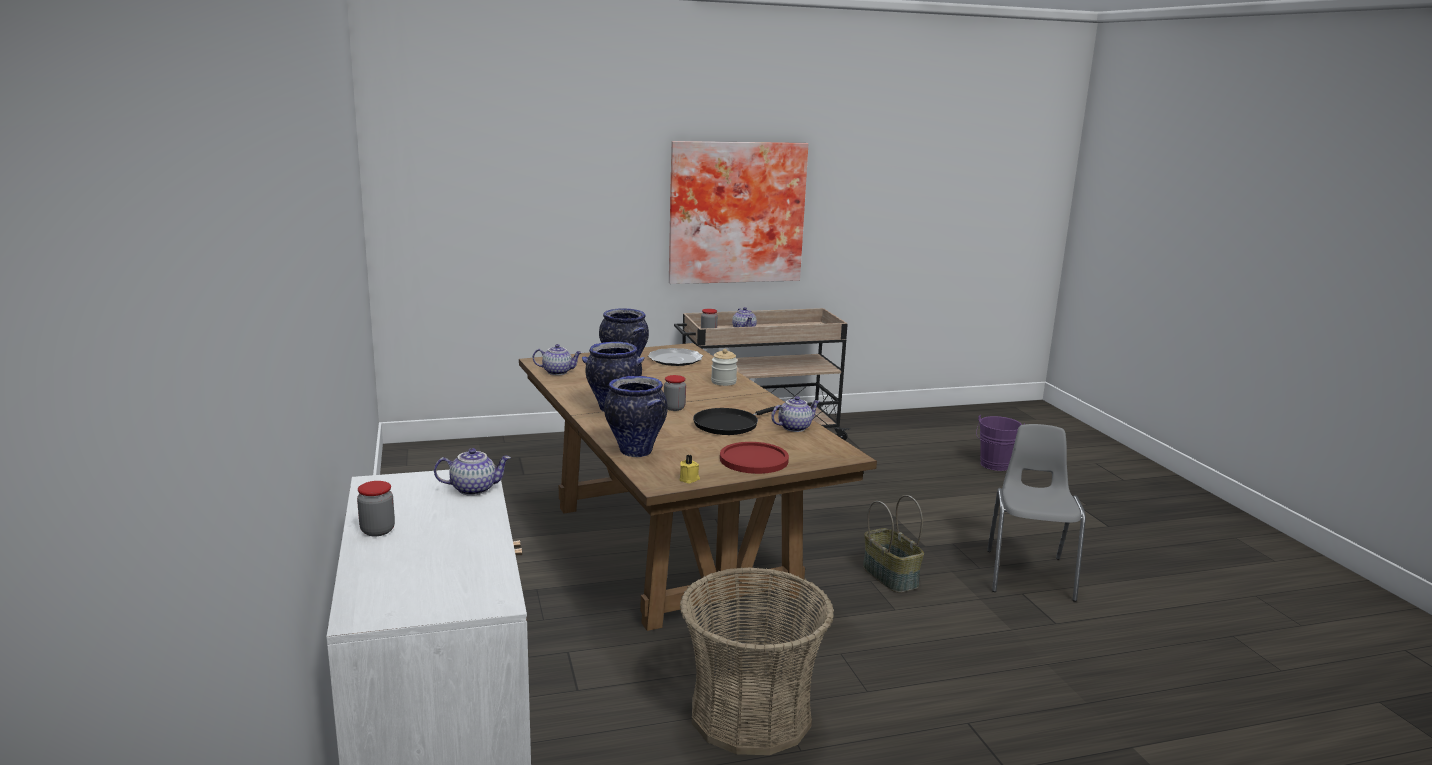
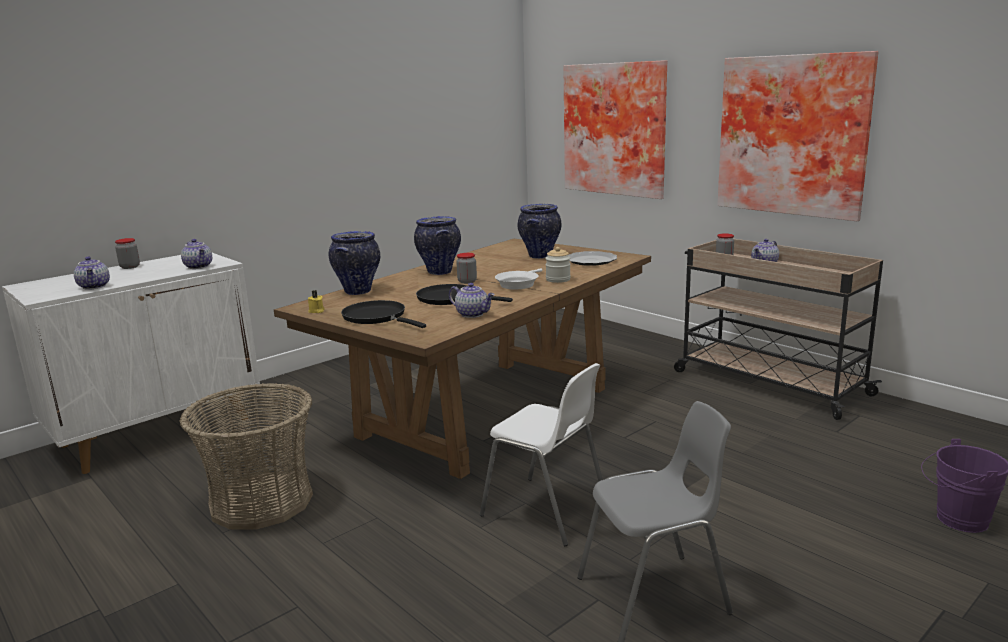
camera: 65 degrees right, 0 degrees up
(527, 213) = (616, 129): none -> picture
(558, 372) = (500, 248): teapot -> teapot (95, 286)
(716, 395) = (518, 284): none -> white frying pan
(754, 460) = (377, 317): red plate -> black frying pan
(891, 576) = (546, 511): basket -> white chair

